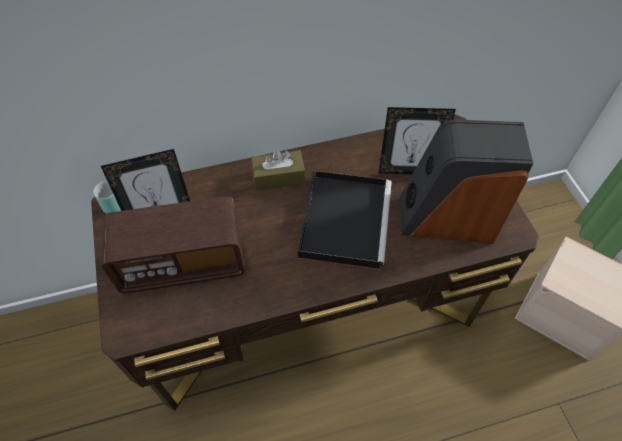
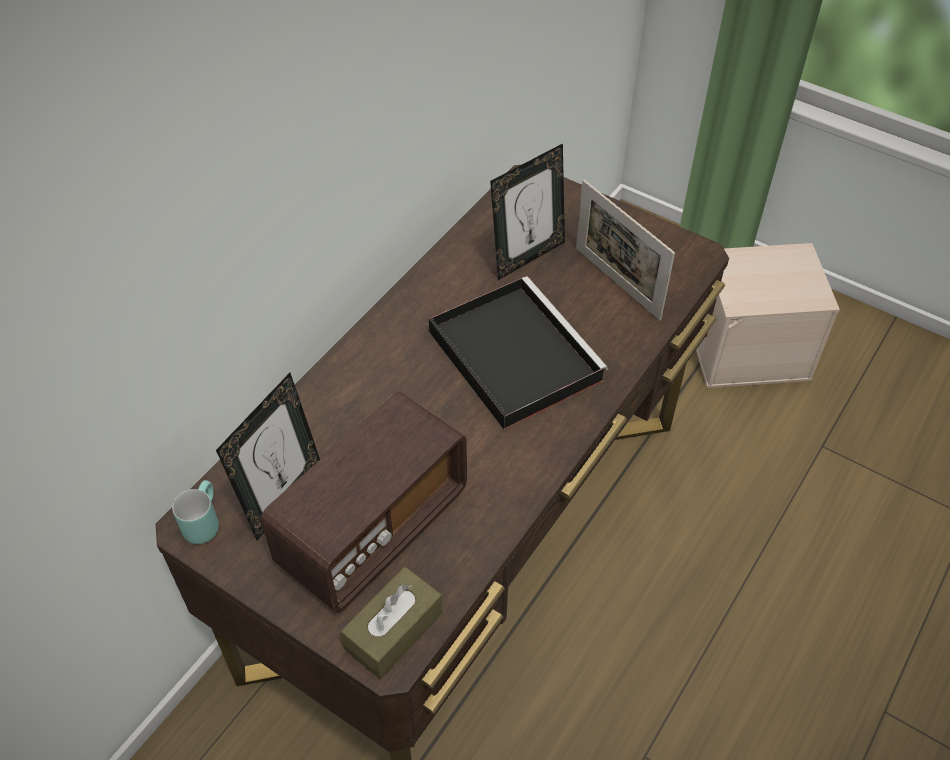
camera: 40 degrees left, 5 degrees down
(278, 177) = (385, 356): brown tissue box -> brown tissue box (394, 631)
(446, 218) = (617, 283): speaker -> picture frame

